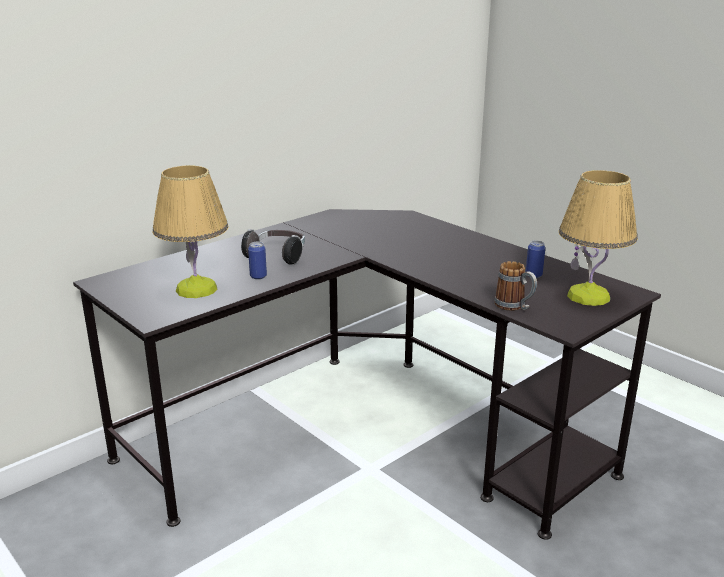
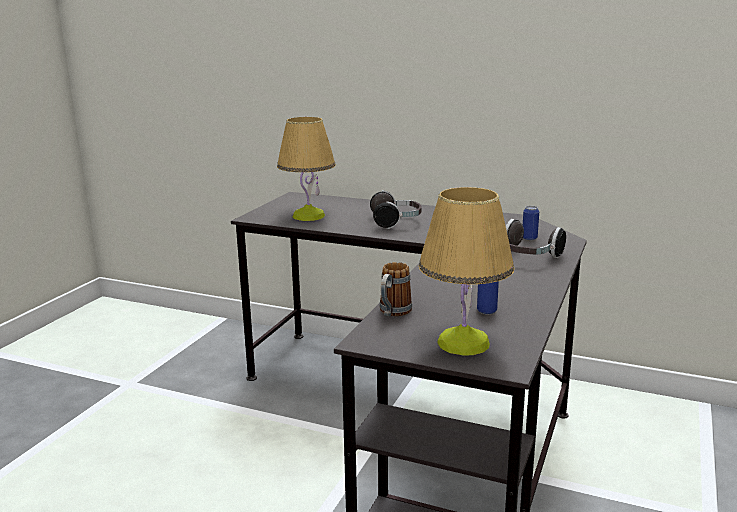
camera: 65 degrees right, 5 degrees down
(258, 276) = (350, 224): can -> can (529, 238)
(431, 235) = (527, 256): none -> headphones

